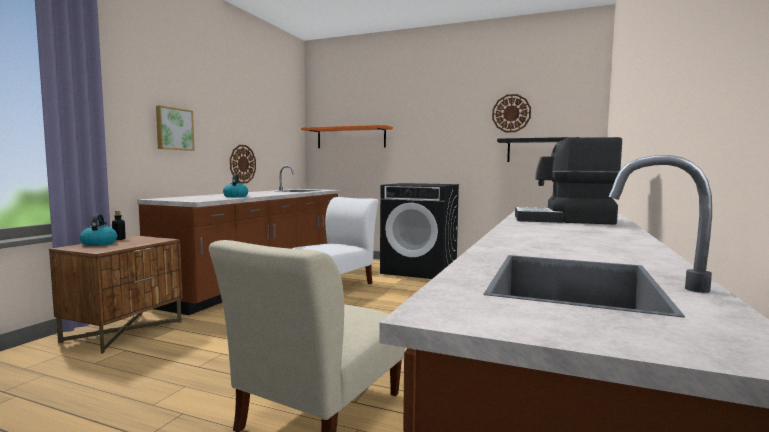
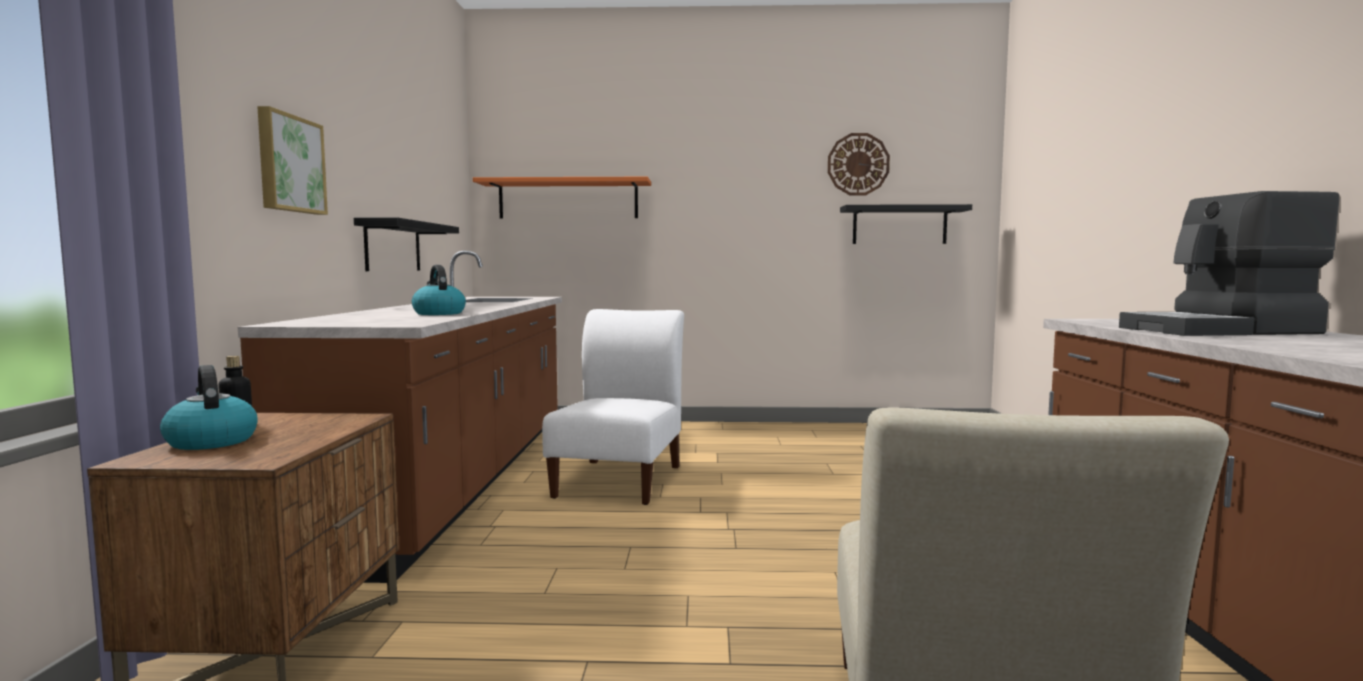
camera: 20 degrees left, 0 degrees up
(242, 164) = (393, 246): wall clock -> black shelf
(420, 270) = (724, 434): black washing machine -> none

